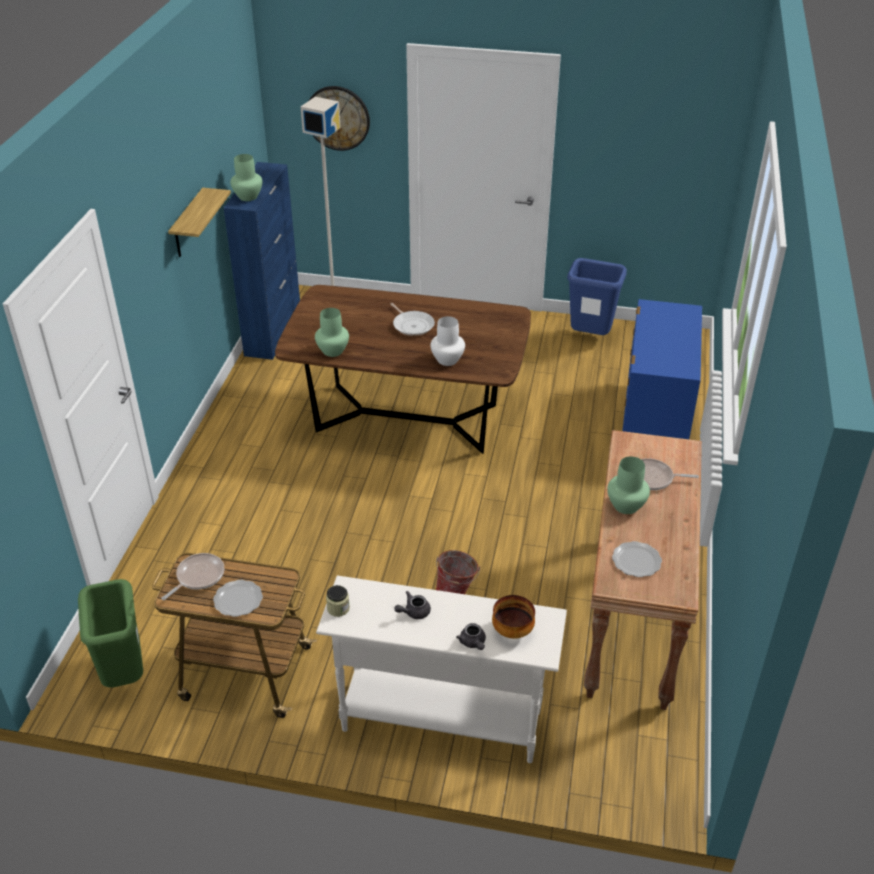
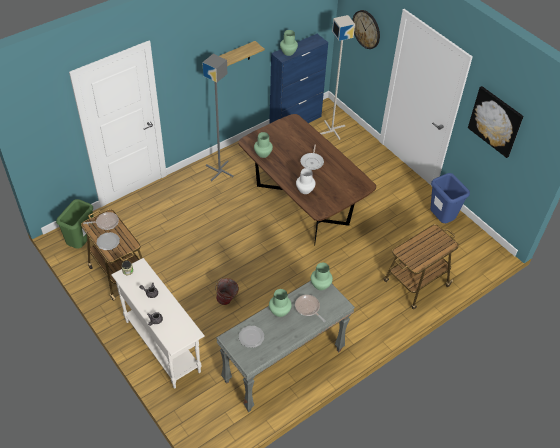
camera: 40 degrees right, 10 degrees up
(237, 444) = (220, 171): none -> grey floor lamp
(512, 630) = (174, 327): bowl -> none
(629, 135) = (495, 121): none -> picture
(629, 444) = (320, 285): none -> green vase
(634, 619) = (284, 367): brown console table -> grey console table
(654, 420) = (415, 284): blue dresser -> cart

